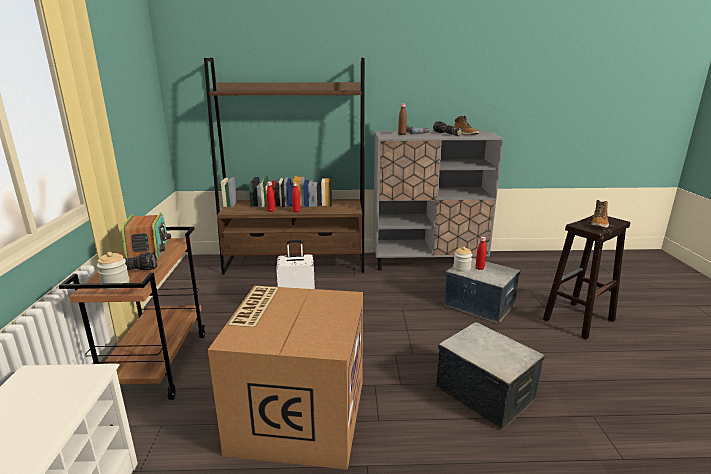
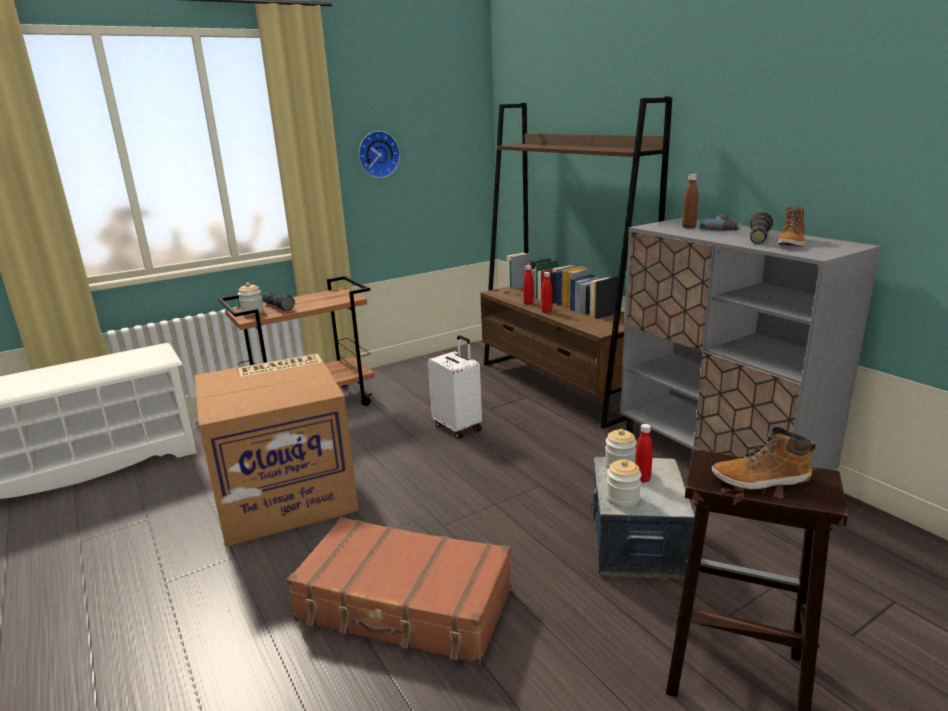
camera: 60 degrees right, 0 degrees up
(110, 103) = (377, 154): none -> wall clock
(148, 250) = (324, 297): radio -> none
(485, 393) = (405, 605): storage box -> brown suitcase
(494, 278) = (622, 499): none -> jar

